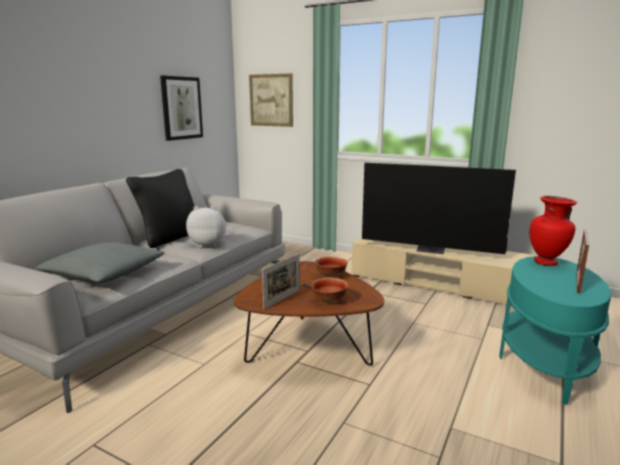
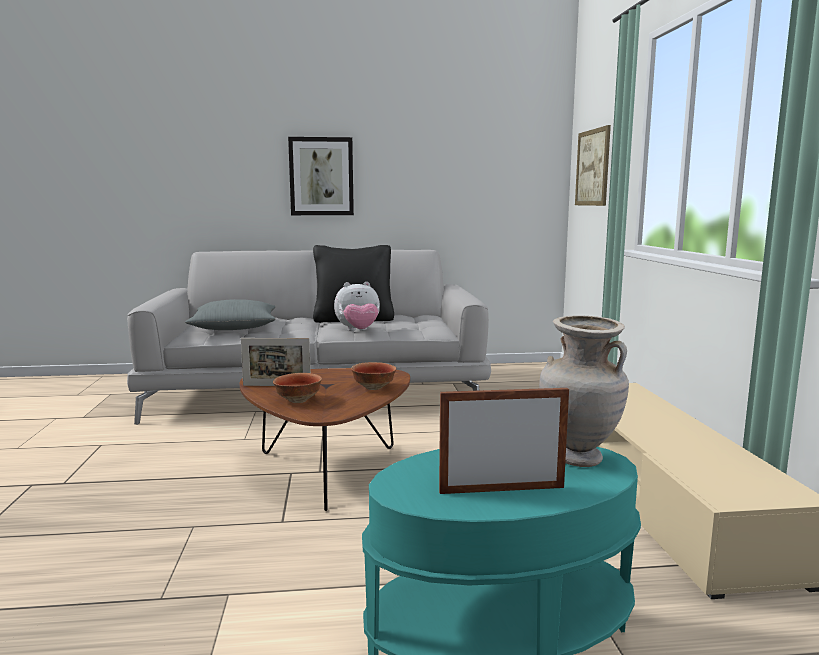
camera: 55 degrees right, 5 degrees down
(181, 108) = (464, 180): picture -> picture (321, 176)
(209, 244) = (358, 331): plush toy -> plush toy turned 105 degrees clockwise
(431, 250) = (642, 426): television -> none
(546, 263) = (578, 459): red vase -> beige vase

